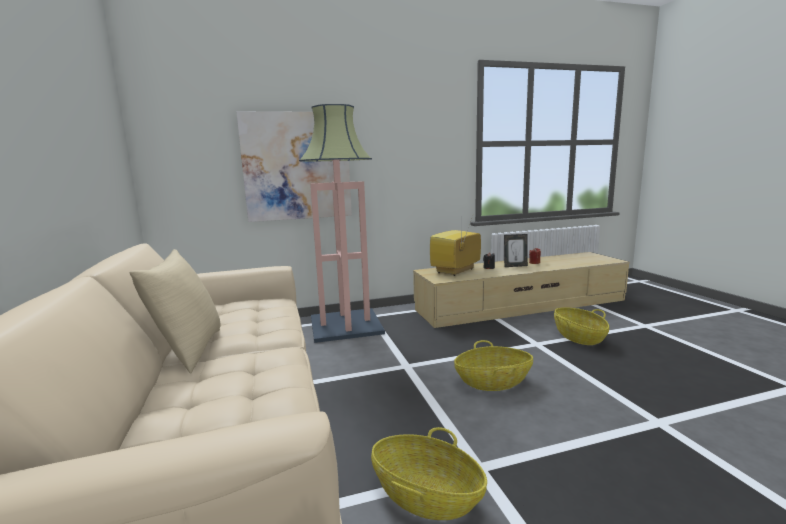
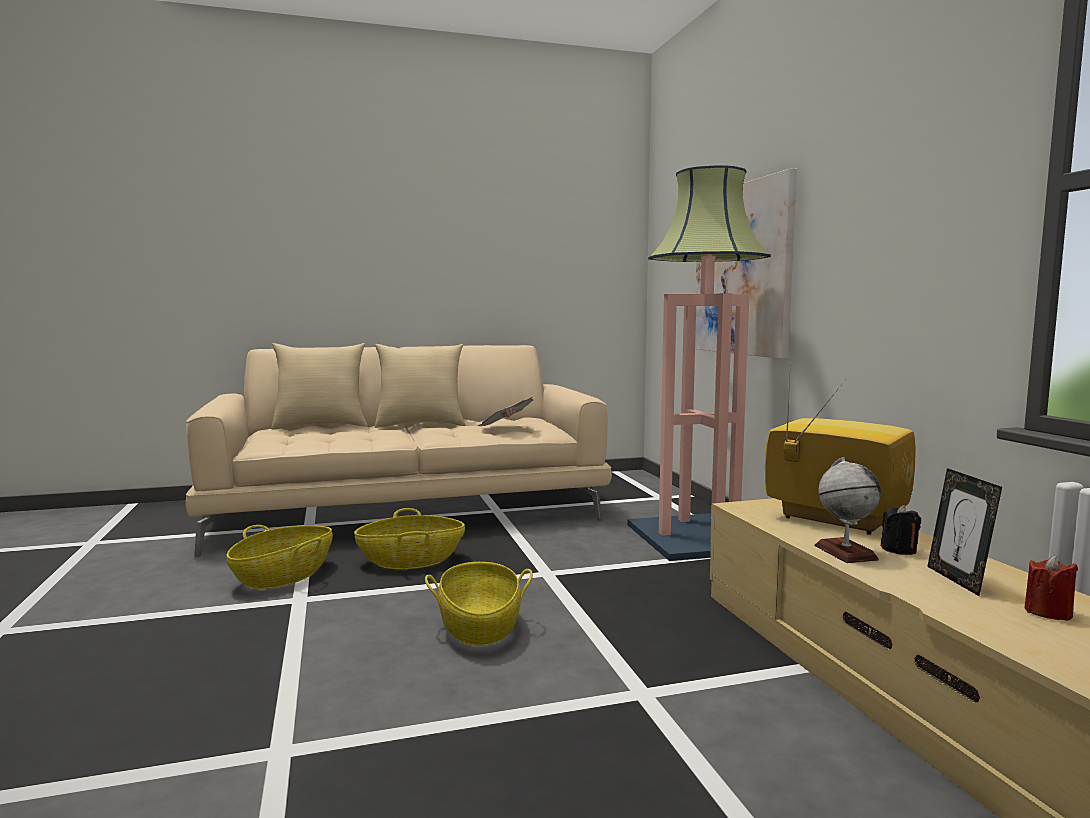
camera: 90 degrees right, 5 degrees down
(142, 415) = (321, 426): none -> beige pillow
(259, 312) = (505, 428): none -> newspaper
(496, 272) = (845, 552): none -> globe
(578, 337) = (702, 769): basket -> basket (411, 560)

